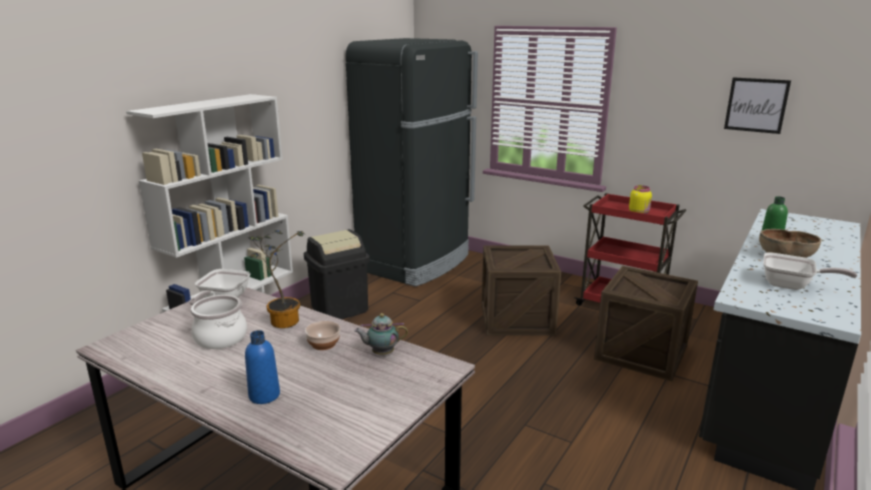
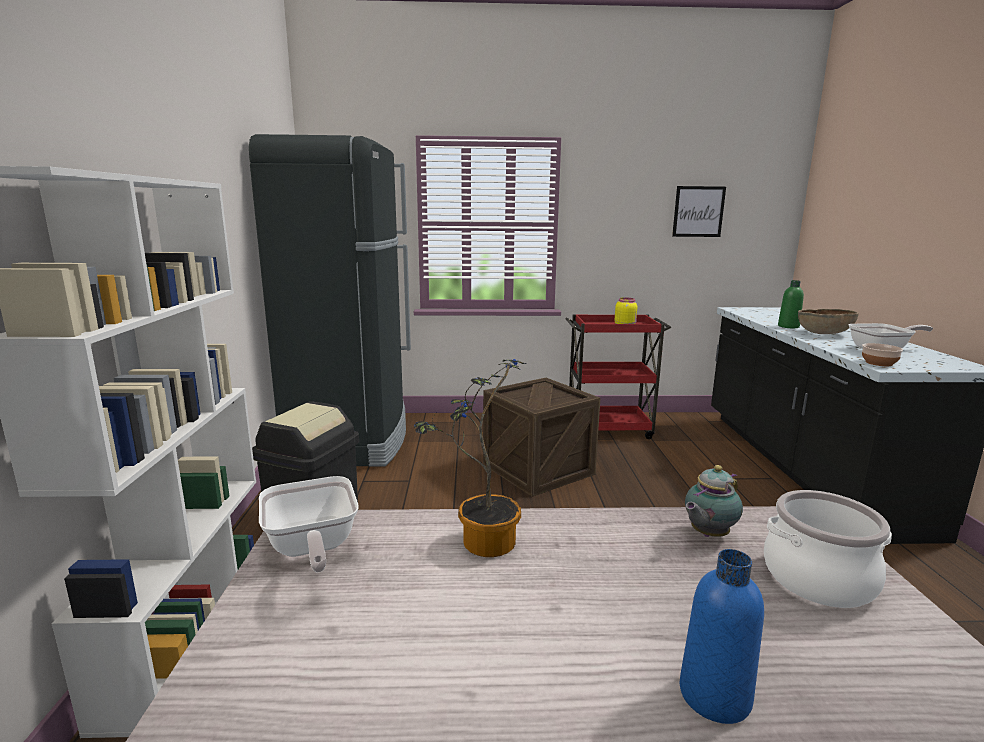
camera: 35 degrees left, 5 degrees down
(220, 338) = (429, 620): cooking pot -> cooking pot (818, 580)
(324, 343) = (612, 553): bowl -> bowl (878, 363)
(641, 352) = (682, 467): crate -> none

